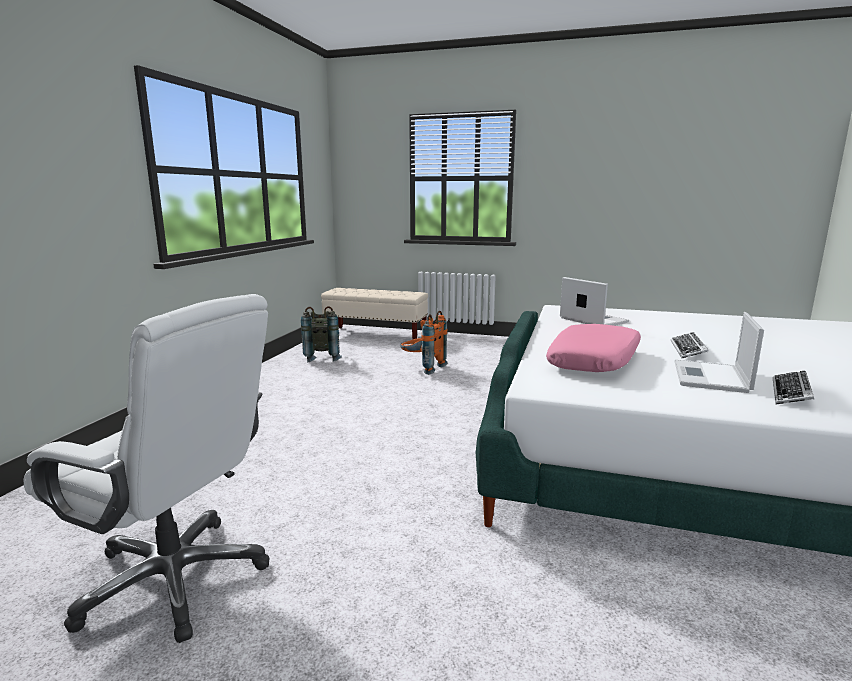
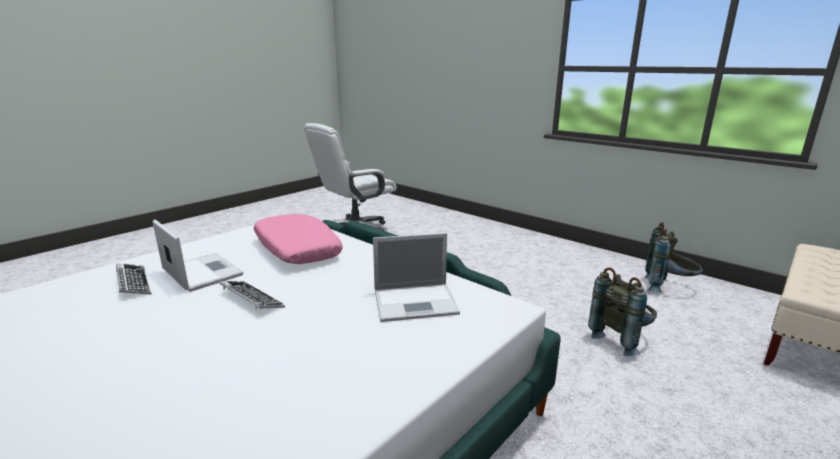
camera: 115 degrees right, 5 degrees up
(422, 368) = (621, 339): orange backpack -> grey backpack

